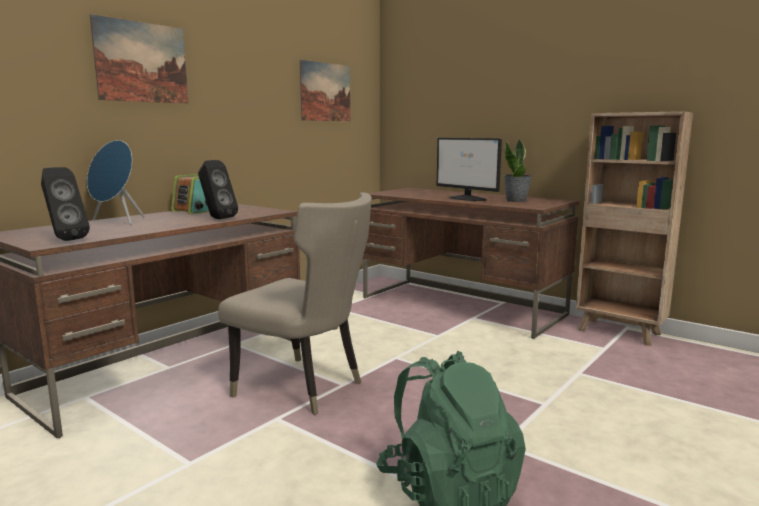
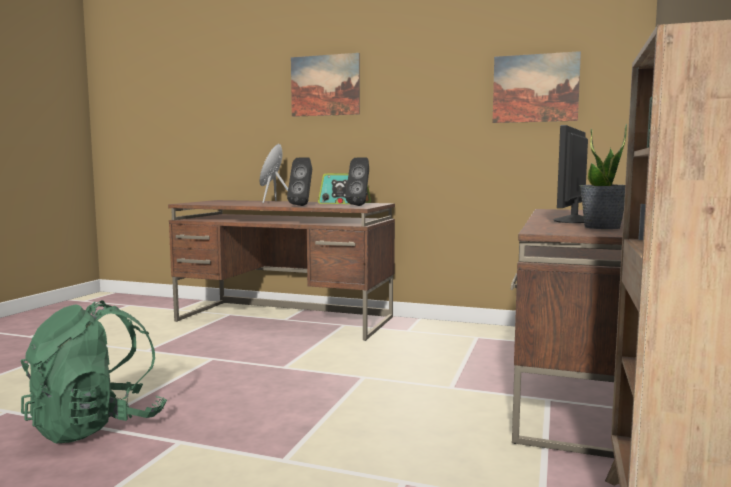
camera: 70 degrees right, 5 degrees down
(65, 240) = (200, 203): black speaker -> black speaker (360, 205)
(304, 388) = (269, 357): beige chair -> none

